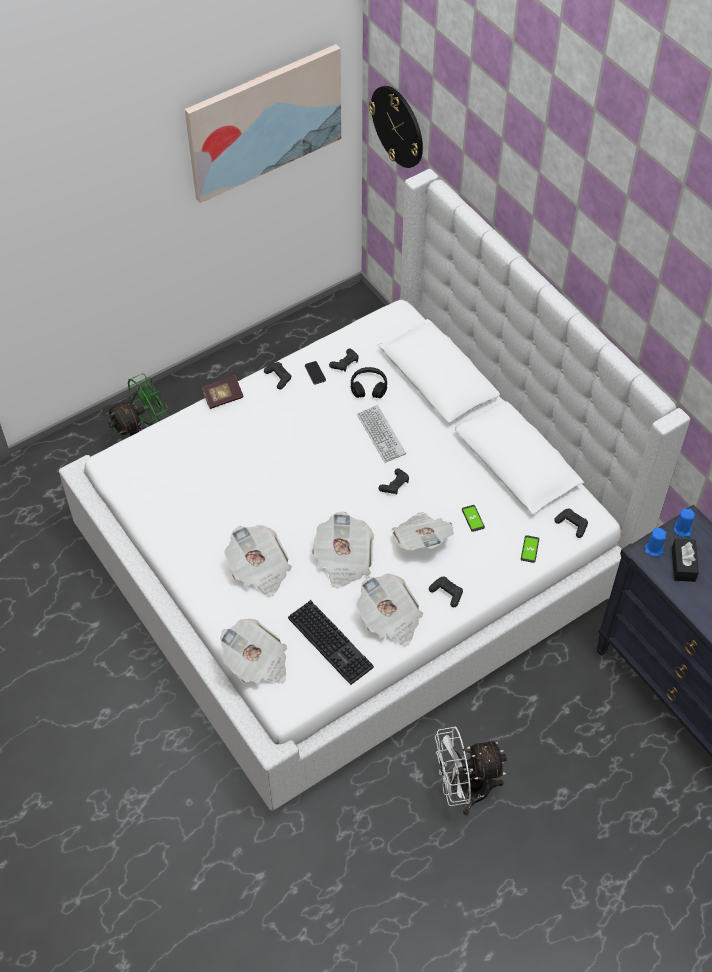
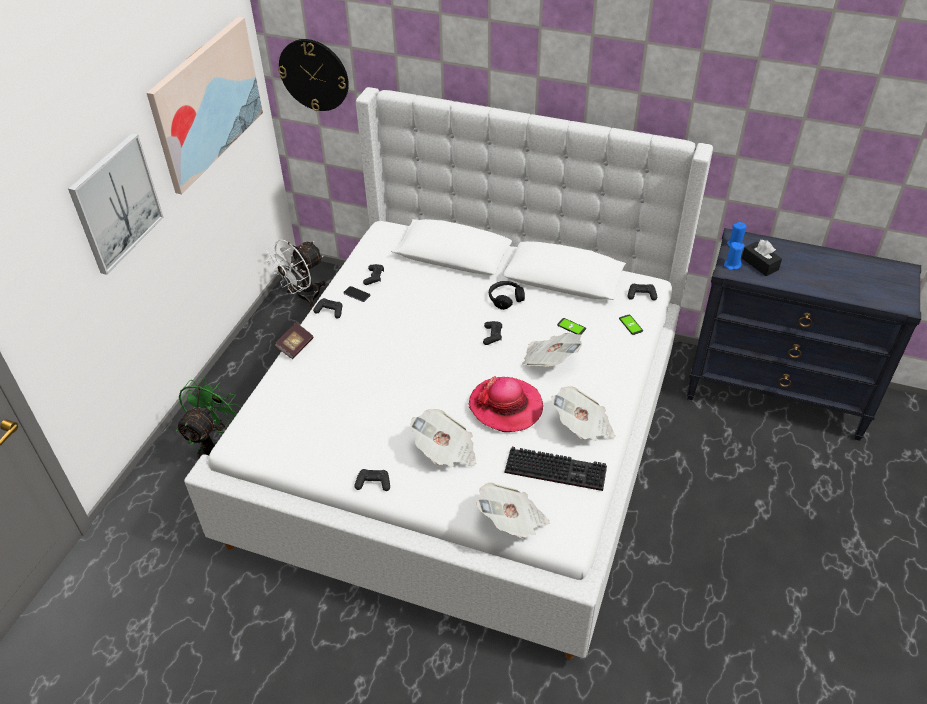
camera: 35 degrees left, 10 degrees down
(118, 199) = (116, 203): none -> picture
(343, 560) = (506, 406): newspaper -> hat
(368, 387) = (408, 284): black headphones -> black headphones (505, 299)
(381, 434) = (448, 309): keyboard -> none
(446, 593) = (605, 385): black game controller -> black game controller (373, 483)
(464, 790) = (695, 547): white fan -> white fan (303, 297)

